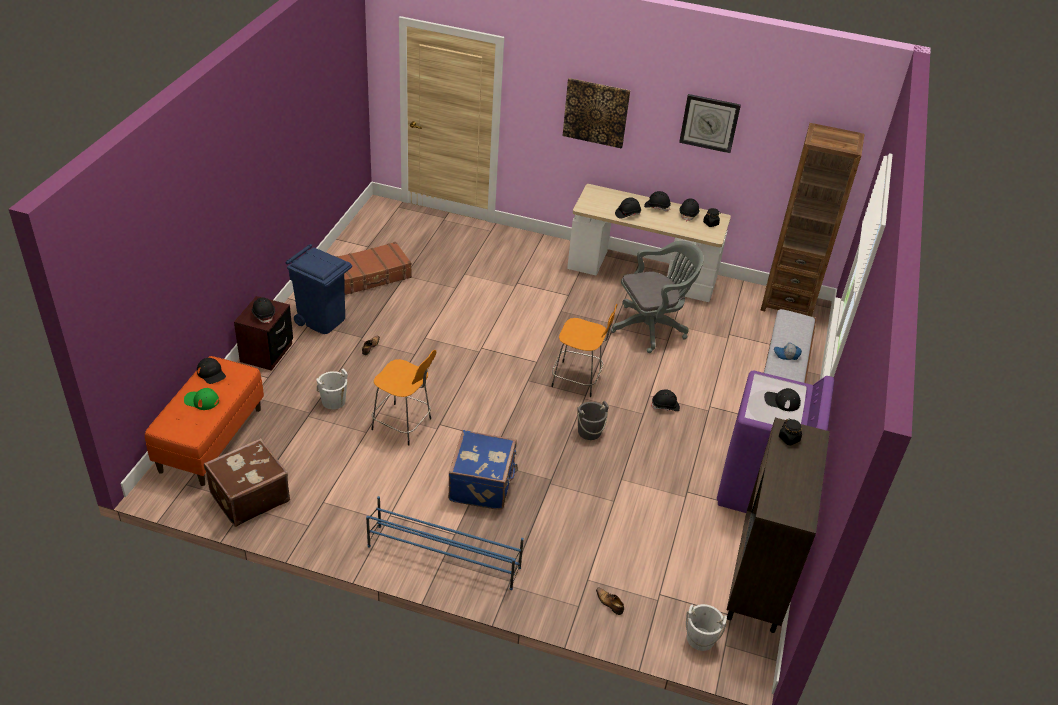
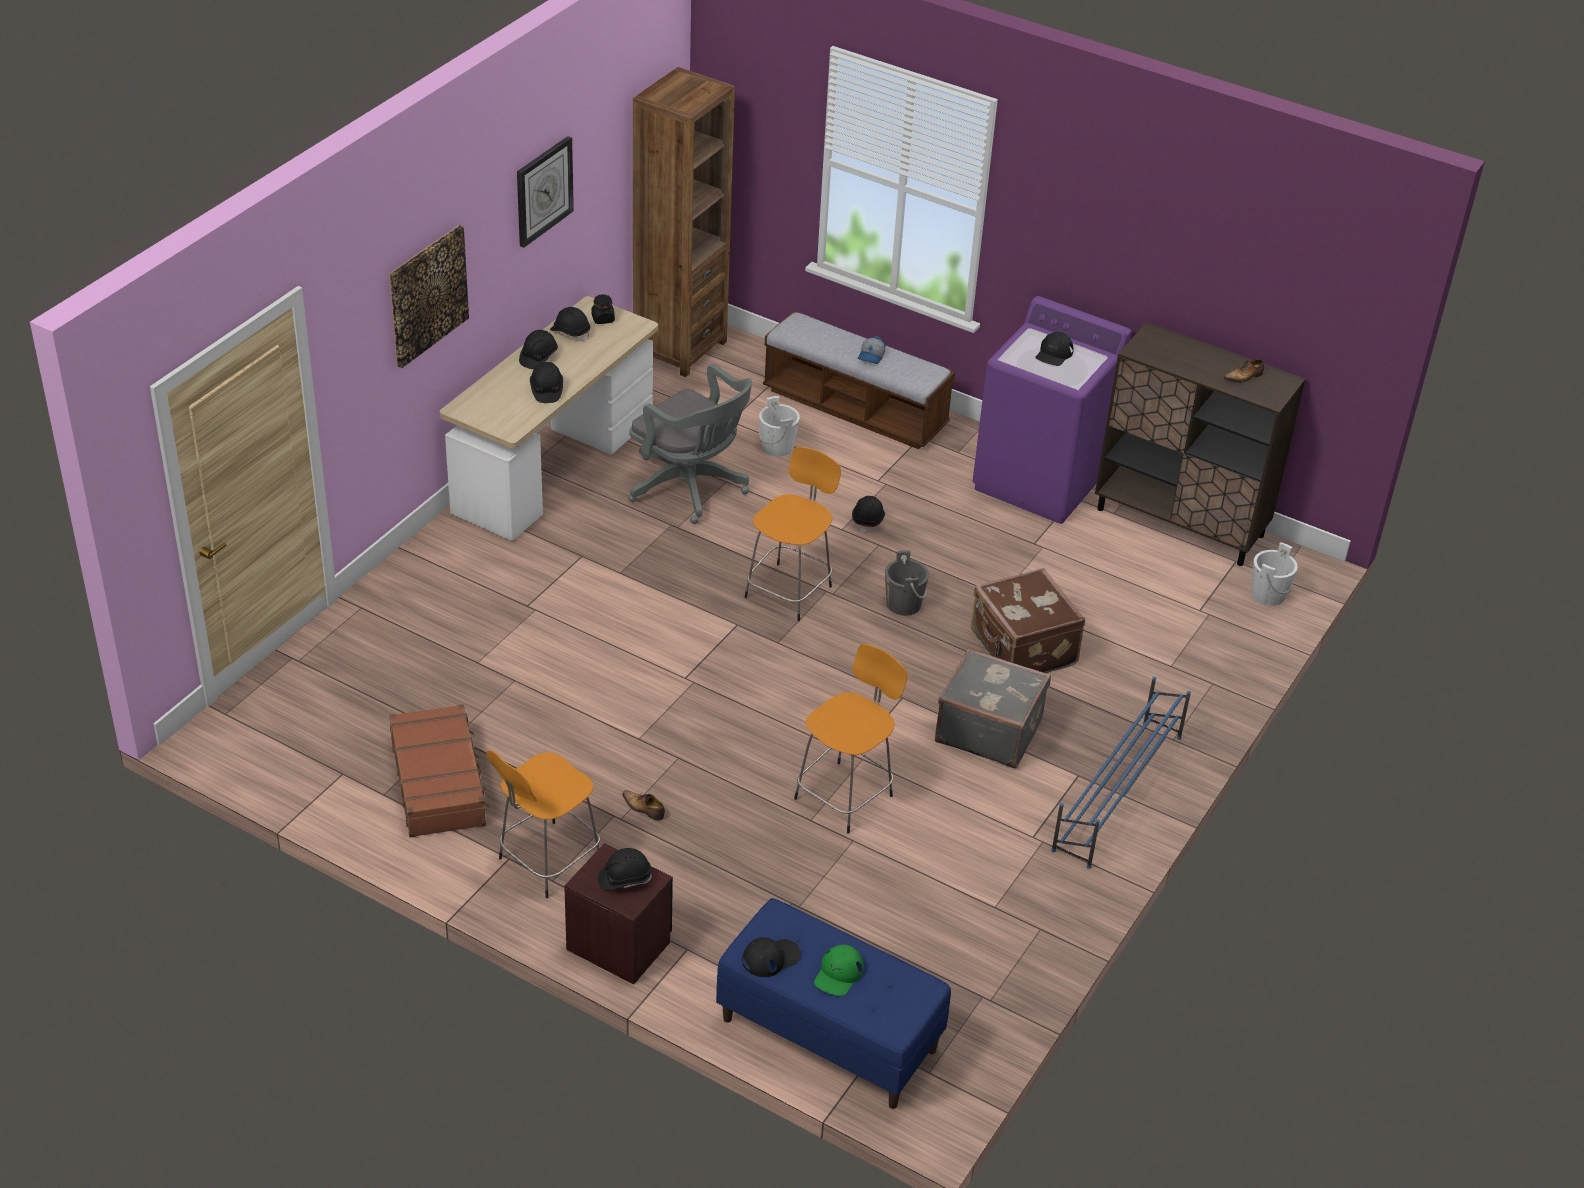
camera: 75 degrees left, 0 degrees up
(211, 439) = (827, 1035): orange bench -> blue bench
(249, 497) = (969, 994): brown suitcase -> brown suitcase (1021, 649)
(322, 319) = (547, 861): blue trash can -> orange stool
(333, 401) = (770, 870): white bucket -> white bucket (777, 446)
(483, 484) = (988, 730): blue suitcase -> grey suitcase
(609, 603) = (1210, 655): shoe -> shoe (1244, 377)
(652, 327) = (691, 489): grey office chair -> grey office chair turned 135 degrees clockwise
(789, 439) = (1157, 354): black jar -> none

